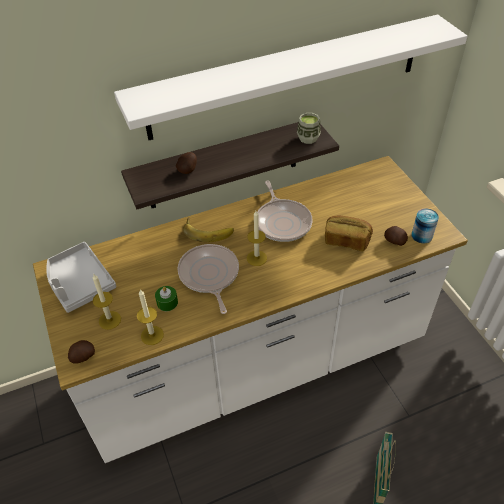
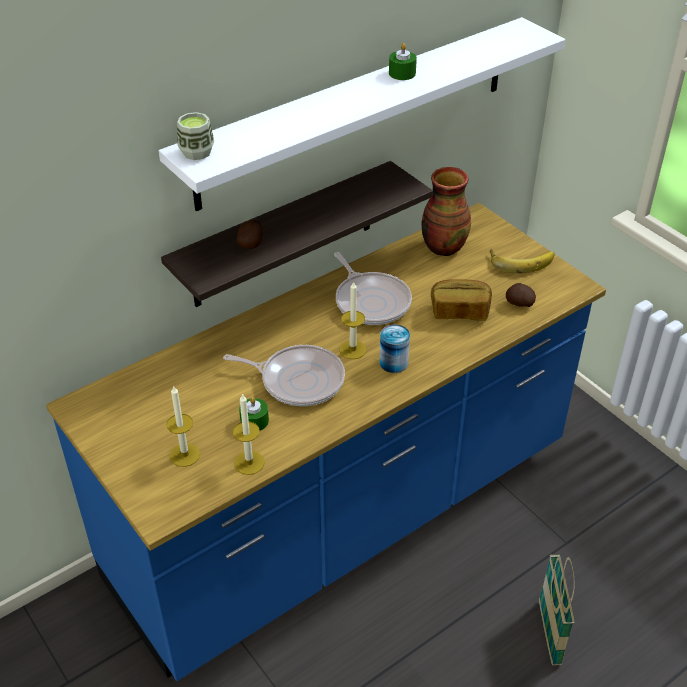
camera: 15 degrees left, 5 degrees down
(79, 283) = (124, 417): grey tray -> none
(83, 357) = (165, 504): potato -> none
(208, 230) = (276, 326): banana -> banana (521, 261)
(209, 275) = (298, 380): frying pan -> frying pan turned 135 degrees clockwise
(255, 362) = (343, 515): white counter -> blue counter
(308, 138) = (391, 186): cup -> cup (197, 152)
(323, 50) = (402, 73): none -> green candle
(349, 187) = (443, 247): none -> vase
(422, 235) = (550, 292): can -> can (393, 362)

